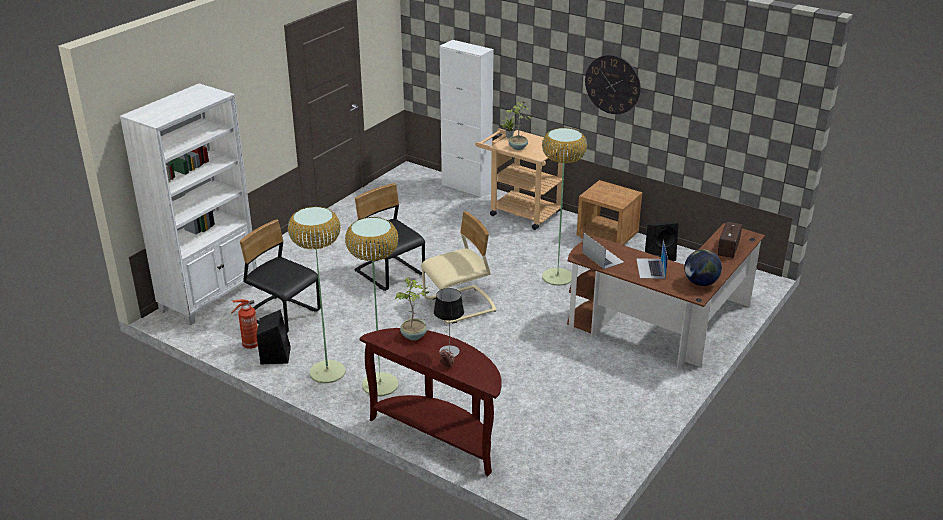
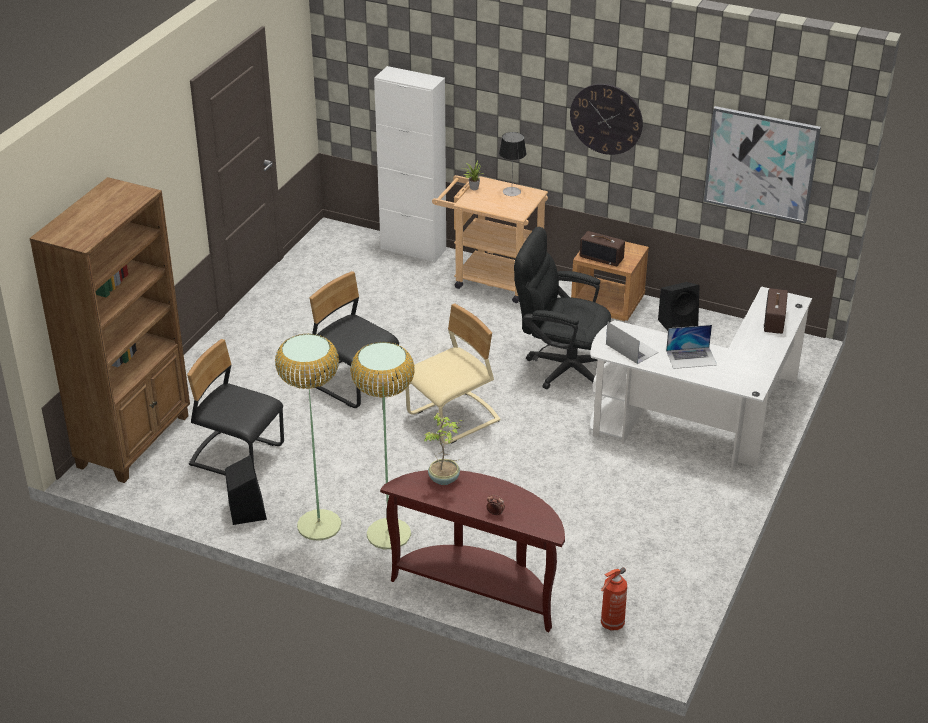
camera: 10 degrees left, 5 degrees up
(210, 297) = (135, 441): white bookcase -> brown bookcase
(250, 345) = (210, 501): fire extinguisher -> fire extinguisher (611, 624)
(449, 351) = (492, 494): table lamp -> table lamp (511, 191)
(517, 147) = (489, 203): potted plant -> none
(557, 277) = (561, 366): floor lamp -> black office chair
(602, 196) = (602, 257): none -> radio
(650, 268) = (691, 358): laptop -> laptop turned 90 degrees counterclockwise
(665, 329) = (705, 423): brown desk -> white desk
(700, 283) = (753, 371): globe -> none
(732, 124) = (761, 164): none -> picture

